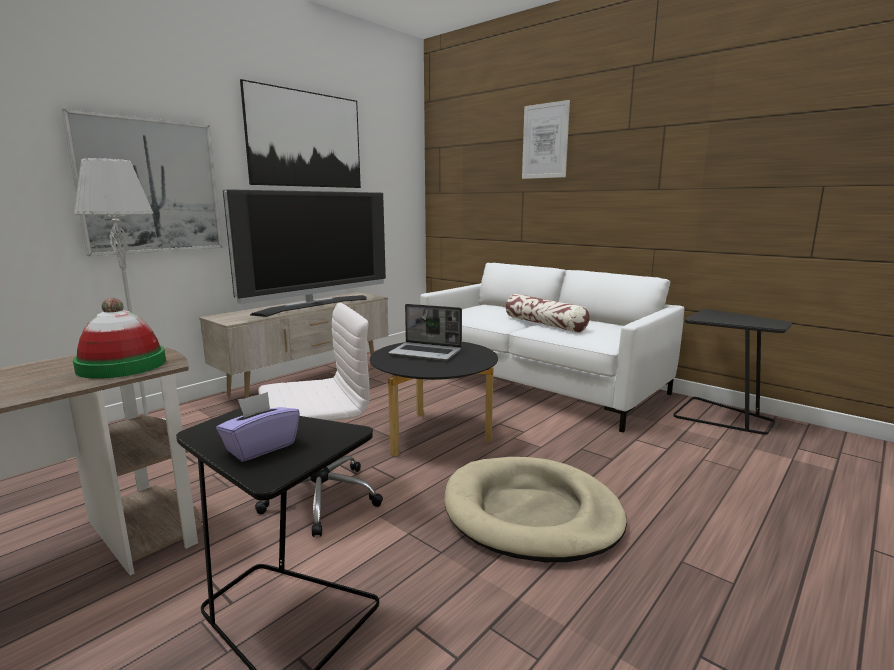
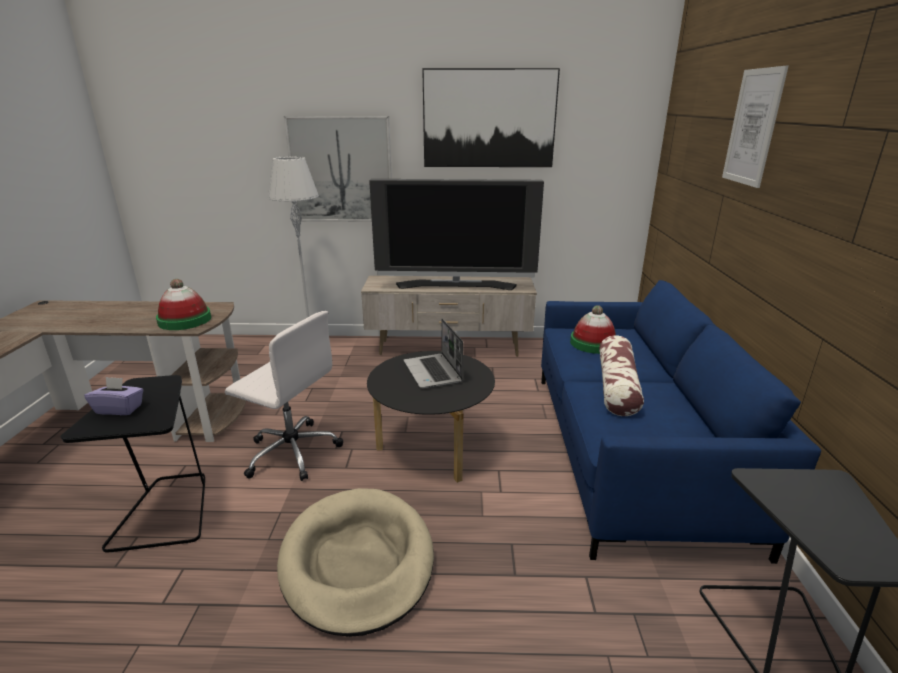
camera: 50 degrees right, 10 degrees up
(482, 313) = (593, 343): none -> hat
(540, 383) = (629, 451): white sofa -> blue sofa

